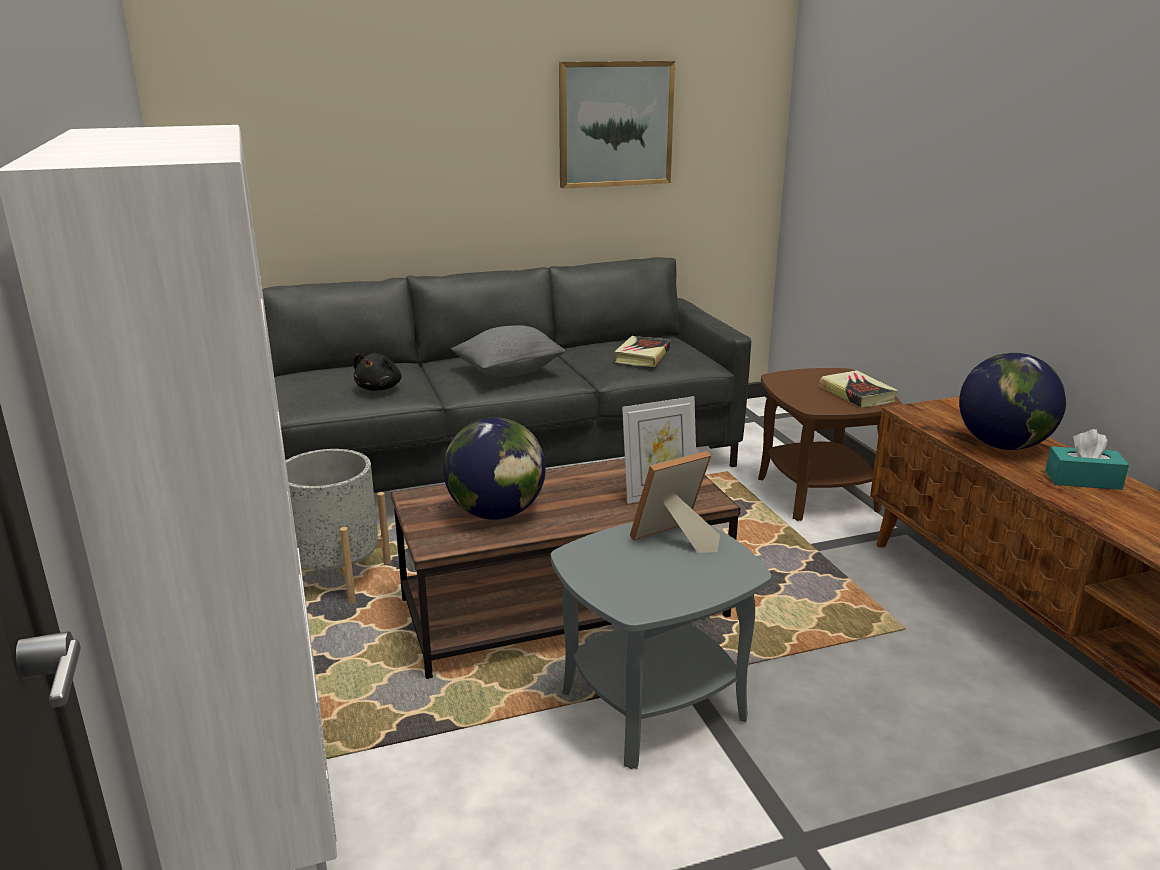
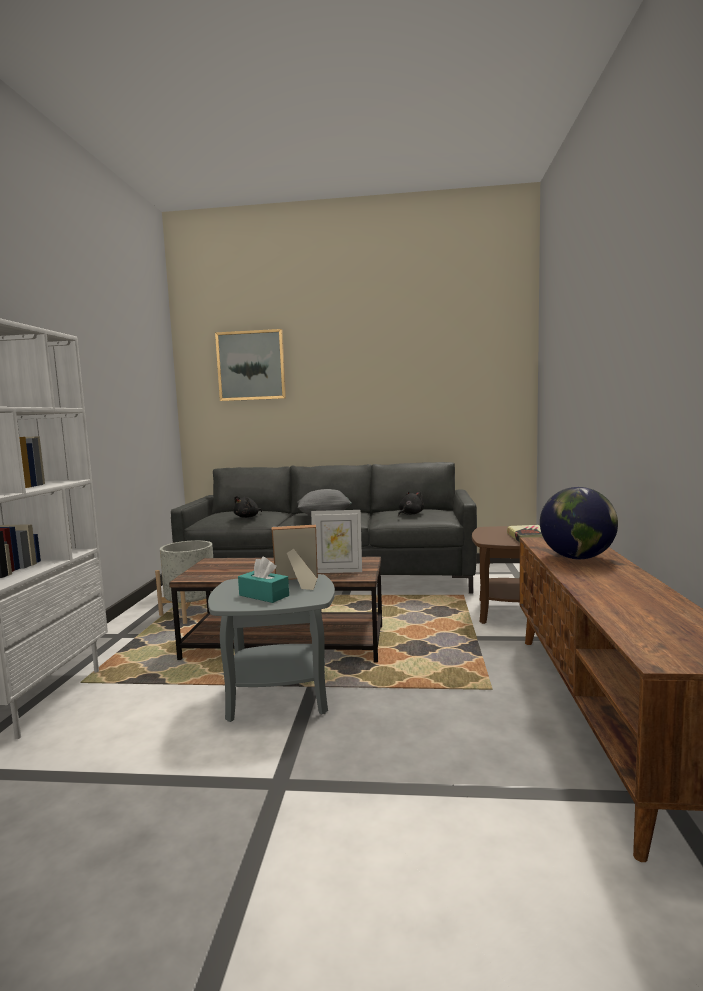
camera: 25 degrees right, 15 degrees down
(496, 513) = (238, 570): globe -> none
(615, 124) = (418, 385): picture -> picture (251, 365)
(642, 356) = (410, 514): book -> black plush toy
(1083, 480) = (612, 577): turquoise tissue box -> turquoise tissue box (264, 595)

